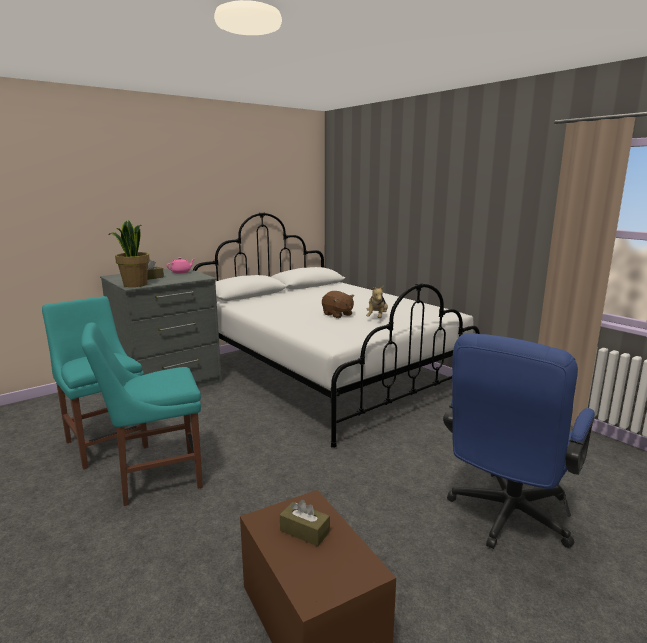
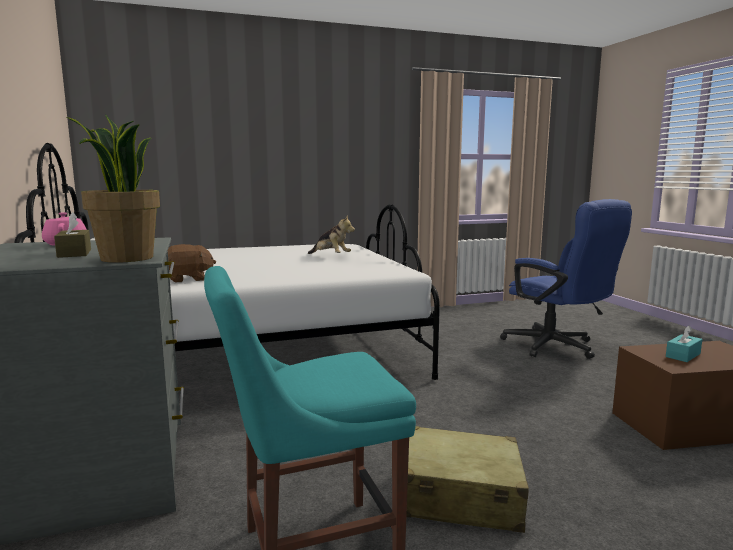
camera: 70 degrees left, 5 degrees down
(155, 478) = (459, 496): turquoise chair -> beige suitcase
(304, 531) = (683, 355): brown tissue box -> turquoise tissue box
(337, 314) = (298, 262): brown plush toy -> brown plush toy (188, 279)

